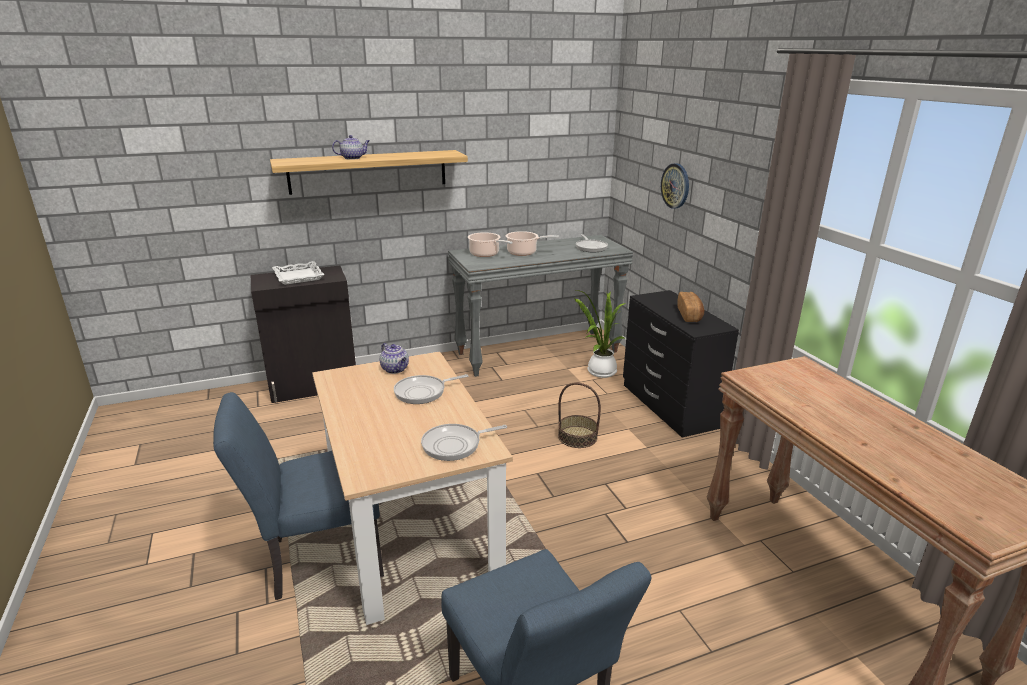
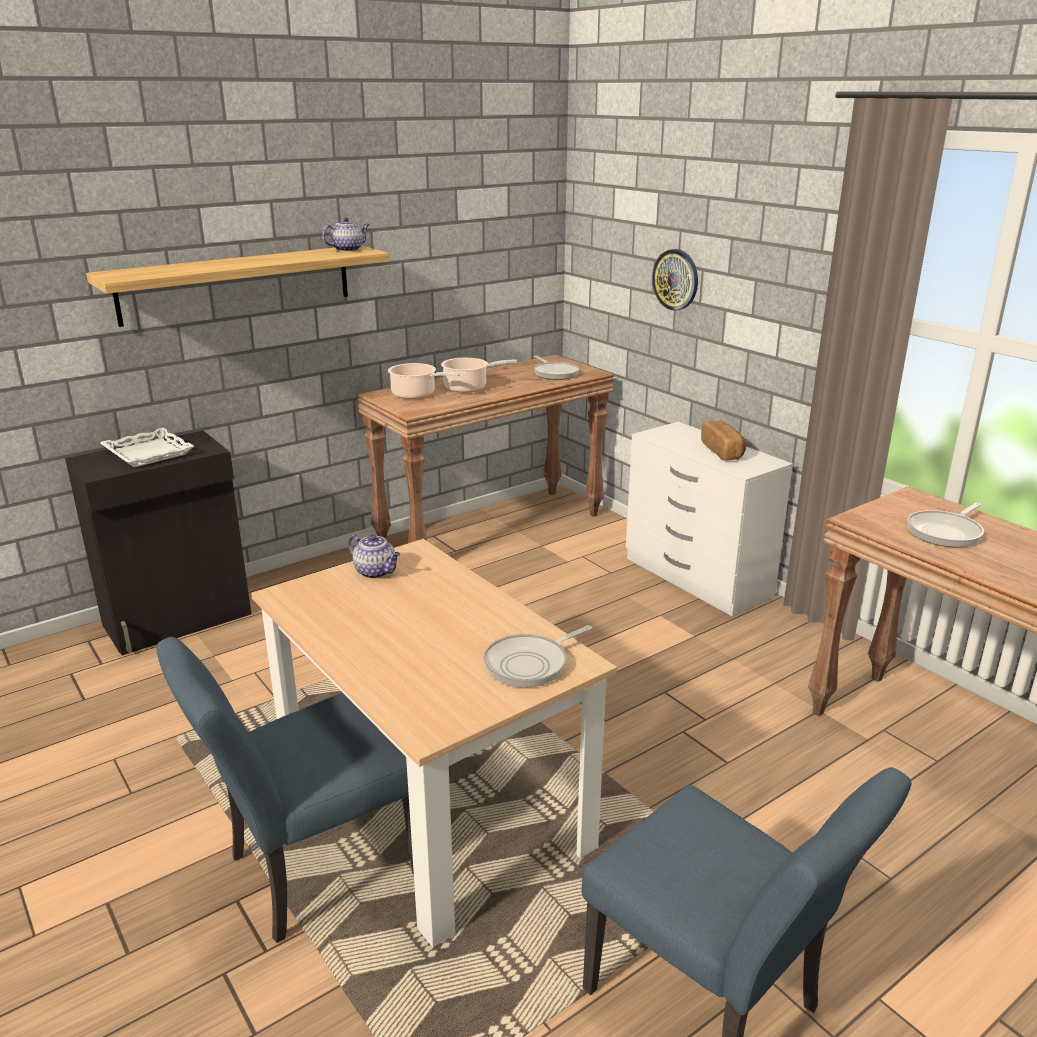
camera: 15 degrees left, 0 degrees up
(353, 158) = (220, 264): teapot -> teapot (348, 250)
(423, 392) = (438, 598): frying pan -> frying pan (946, 532)
(538, 352) = (491, 528): grey console table -> brown console table
(577, 437) = (599, 636): basket -> none
(599, 372) = (586, 544): potted plant -> none
(668, 406) = (696, 578): black dresser -> white dresser

